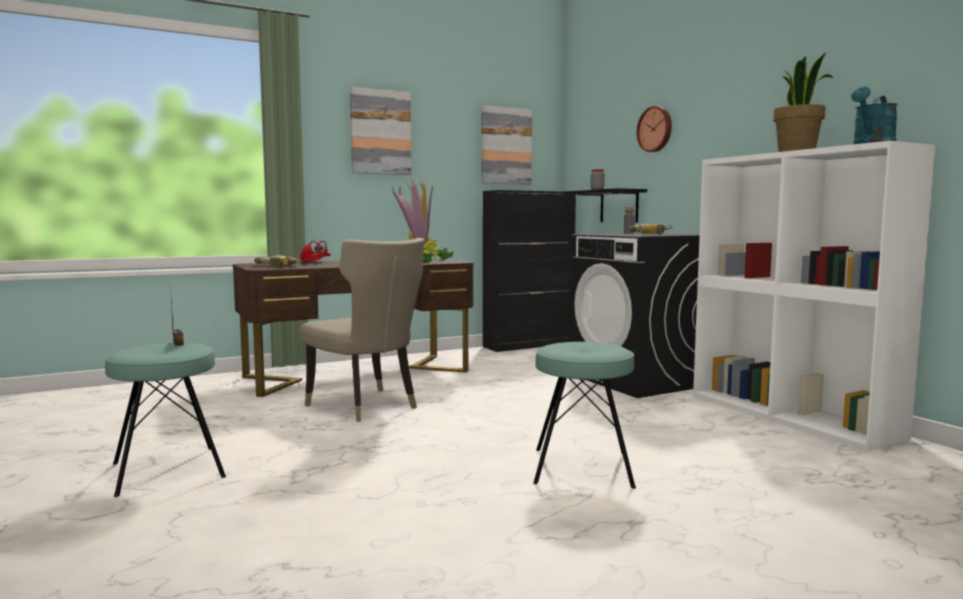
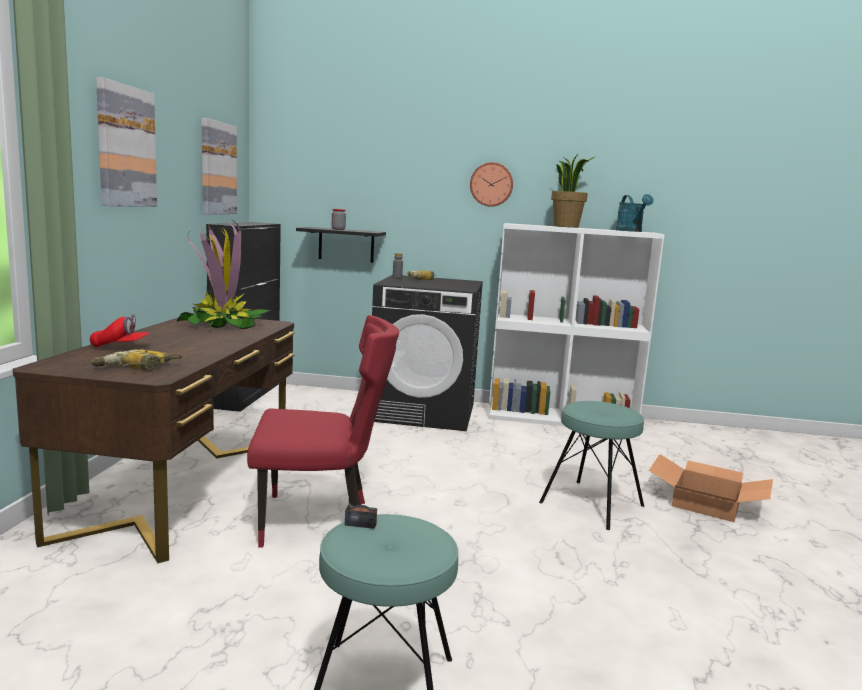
camera: 55 degrees left, 5 degrees up
(367, 407) = (320, 520): beige chair -> red chair
(655, 129) = (397, 176): wall clock -> wall clock (491, 184)
(729, 517) = (707, 503): none -> cardboard box

